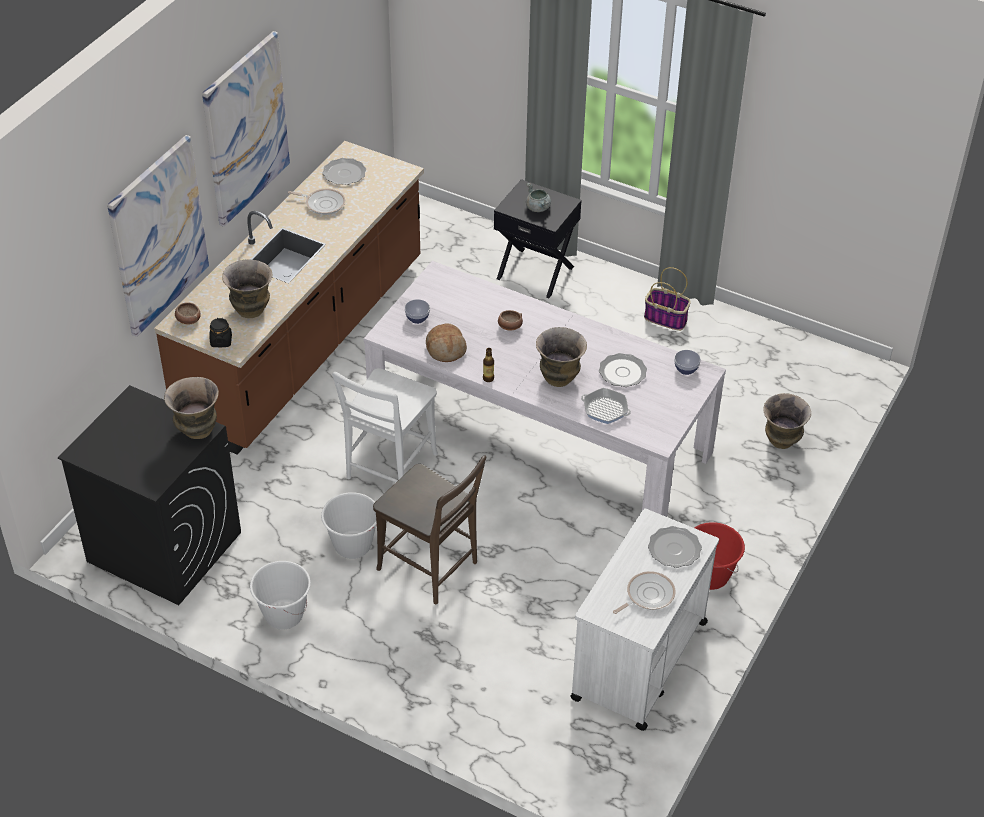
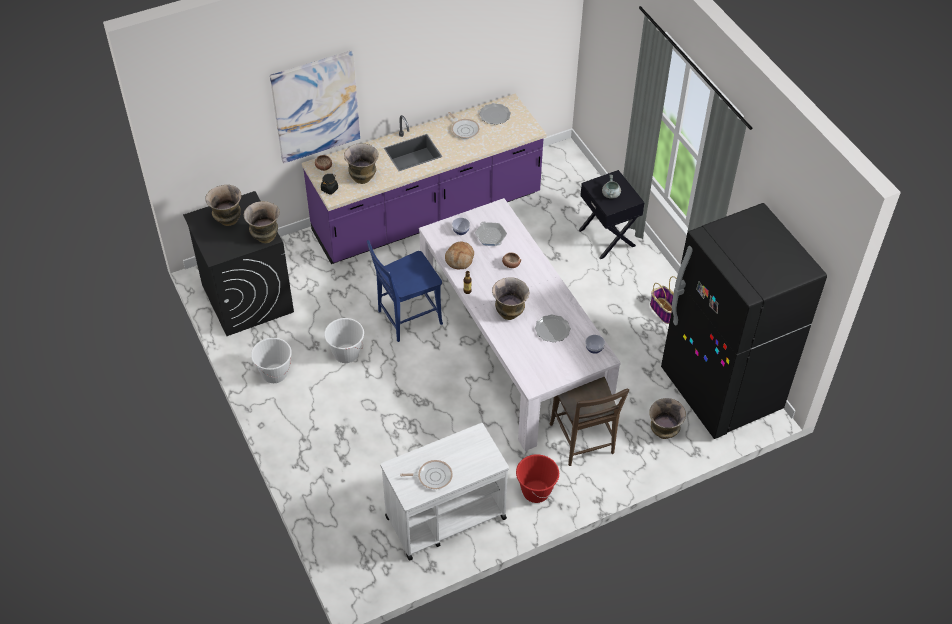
camera: 35 degrees right, 5 degrees up
(127, 435) = (227, 220): none -> vase
(245, 129) = (413, 60): picture -> none
(305, 343) = (427, 214): brown counter -> purple counter
(388, 469) = (406, 318): white chair -> blue chair
(431, 568) = (377, 392): brown chair -> brown chair (583, 442)
(605, 409) = (519, 348): frying pan -> frying pan (490, 236)
(674, 548) = (475, 457): plate -> none
(797, 370) = (720, 391): none -> black fridge

